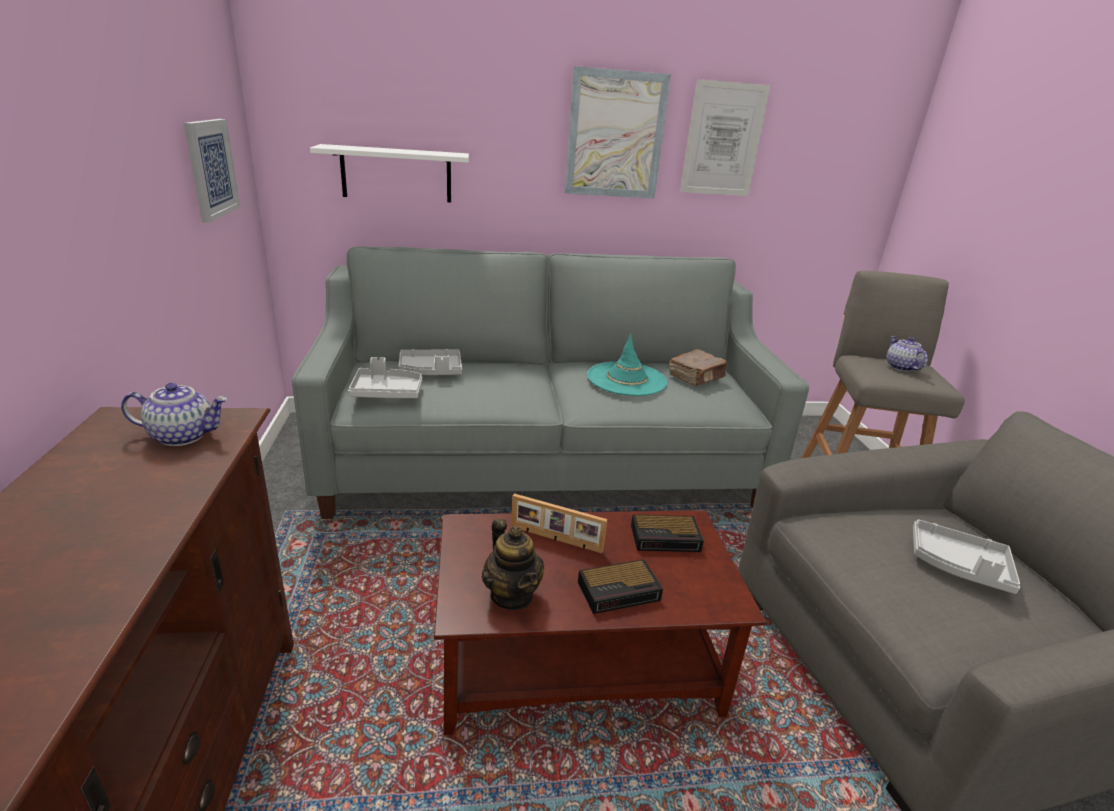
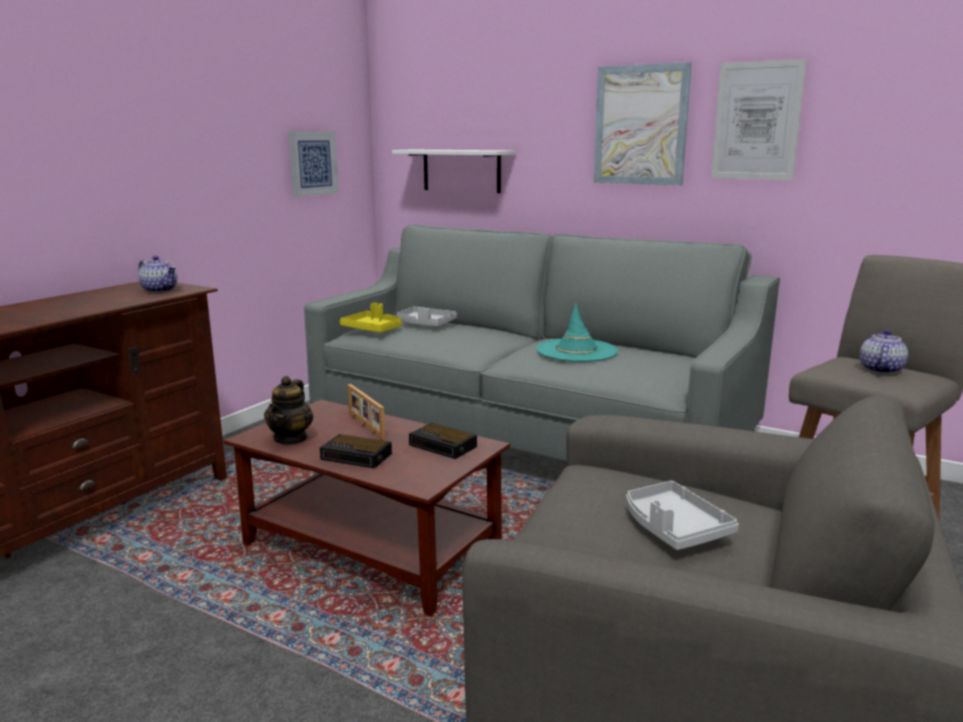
camera: 40 degrees right, 10 degrees down
(387, 392) = (373, 329): grey tray -> yellow tray
(696, 377) = (654, 360): brown book -> none

